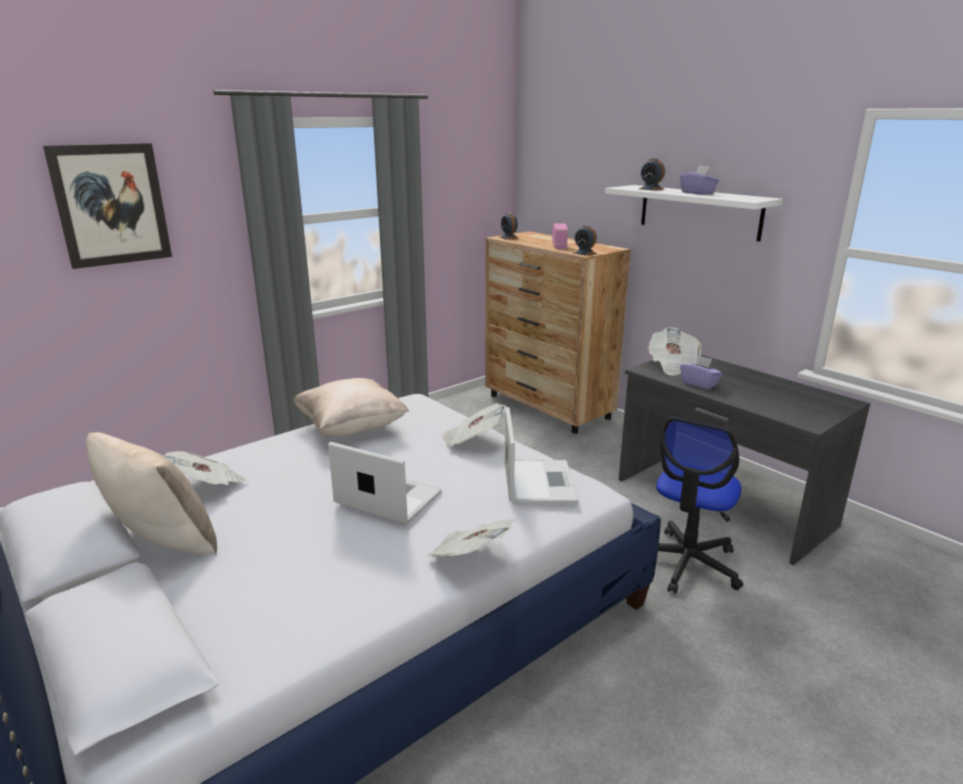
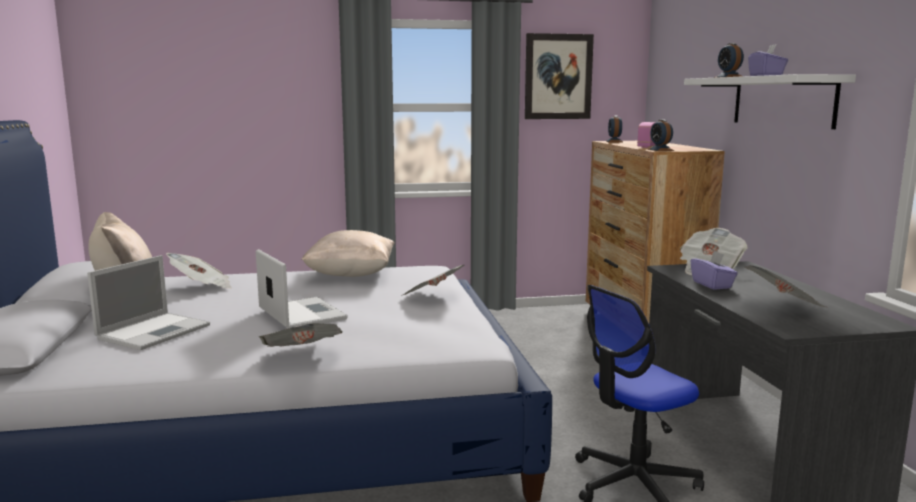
camera: 30 degrees right, 10 degrees down
(111, 205) = (240, 81): picture -> picture (558, 77)
(538, 481) = (438, 328): laptop -> laptop (155, 331)
(773, 399) = (784, 307): none -> newspaper

